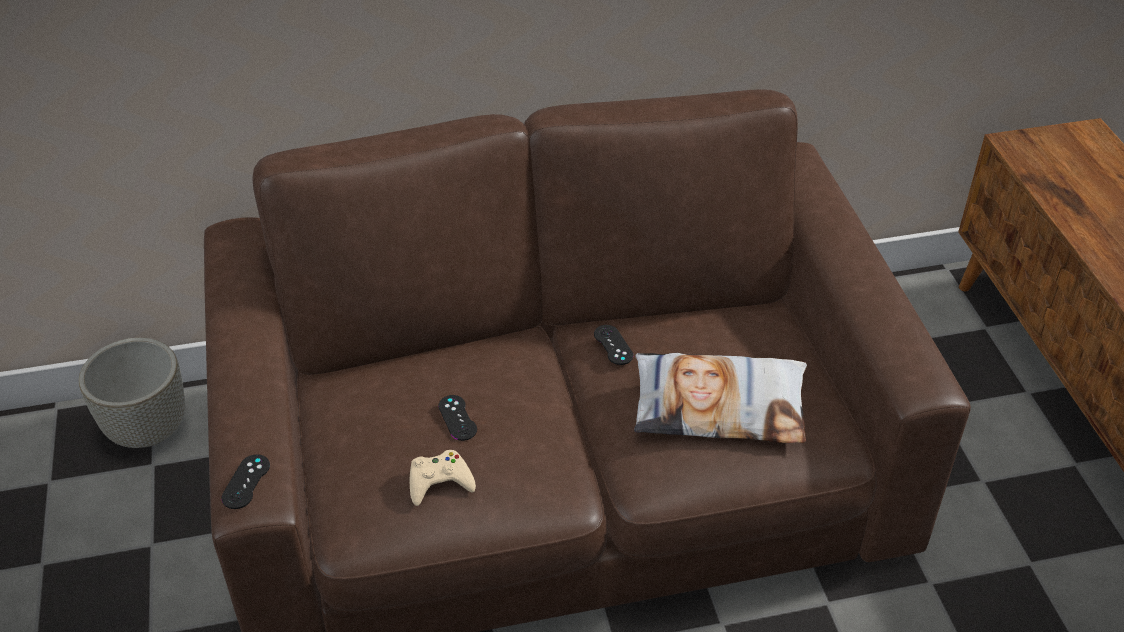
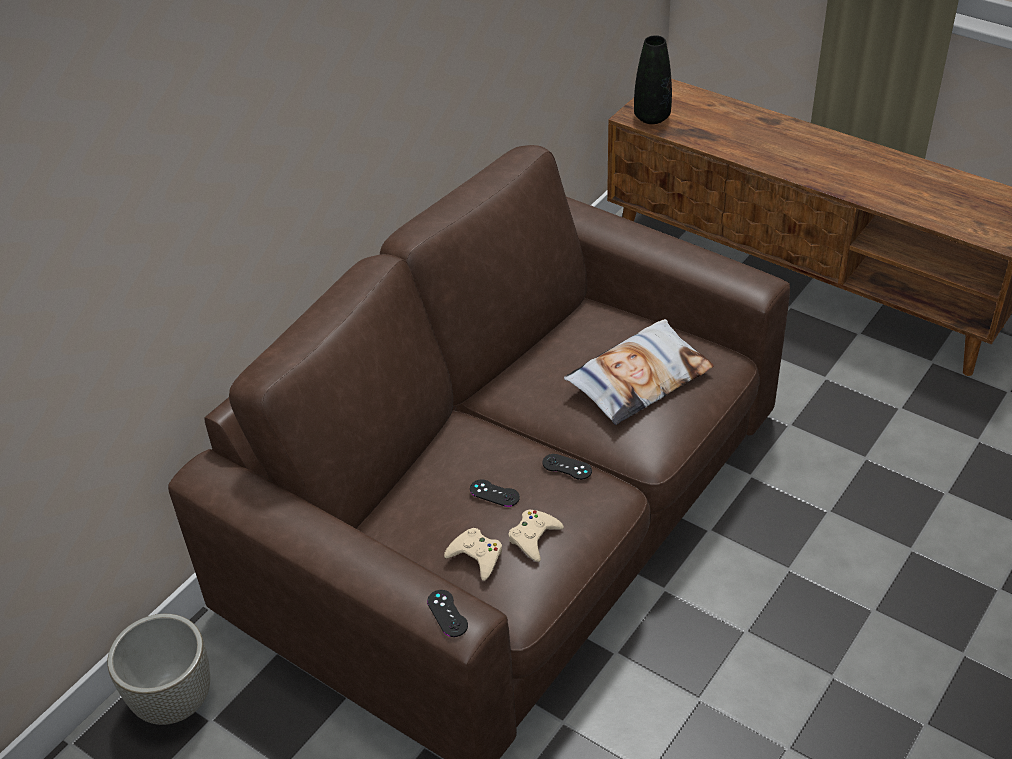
camera: 40 degrees left, 0 degrees up
(374, 462) = (476, 556): none -> beige game controller
(613, 345) = (527, 386): black game controller -> black game controller (567, 467)
(1035, 156) = (652, 117): none -> black vase

